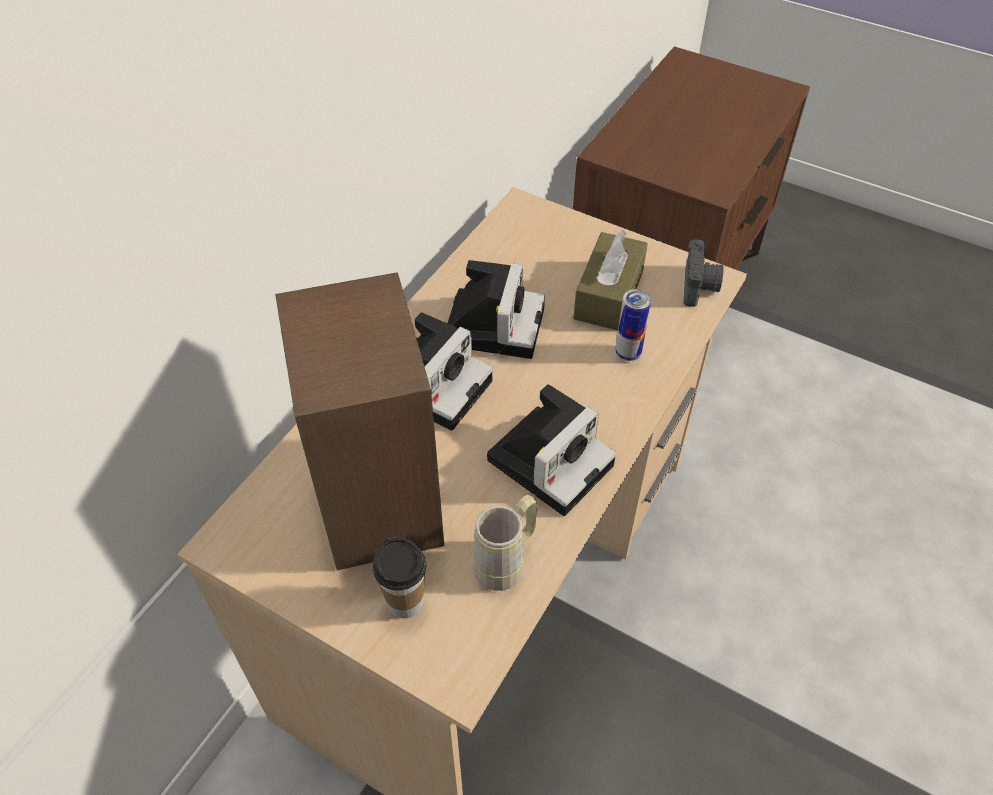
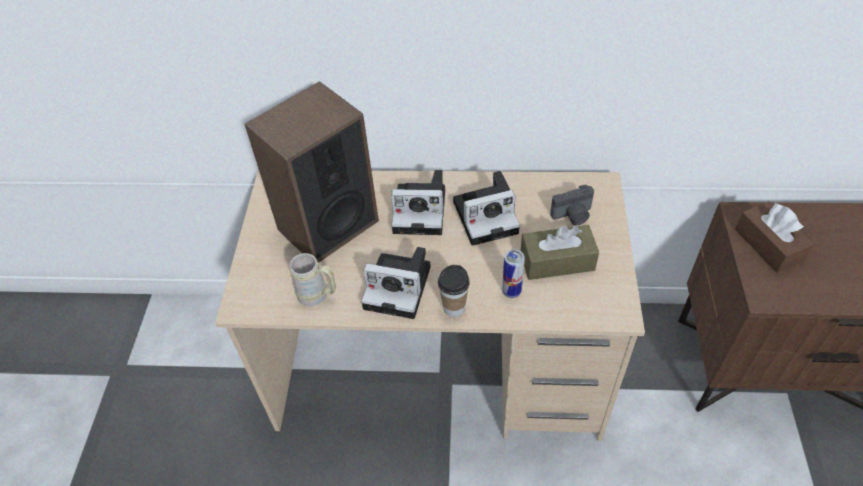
camera: 65 degrees right, 0 degrees up
(405, 602) = (272, 265): cup -> cup (454, 308)
(656, 155) = (768, 245): none -> brown tissue box
(700, 287) = (606, 308): camera -> camera (573, 215)

